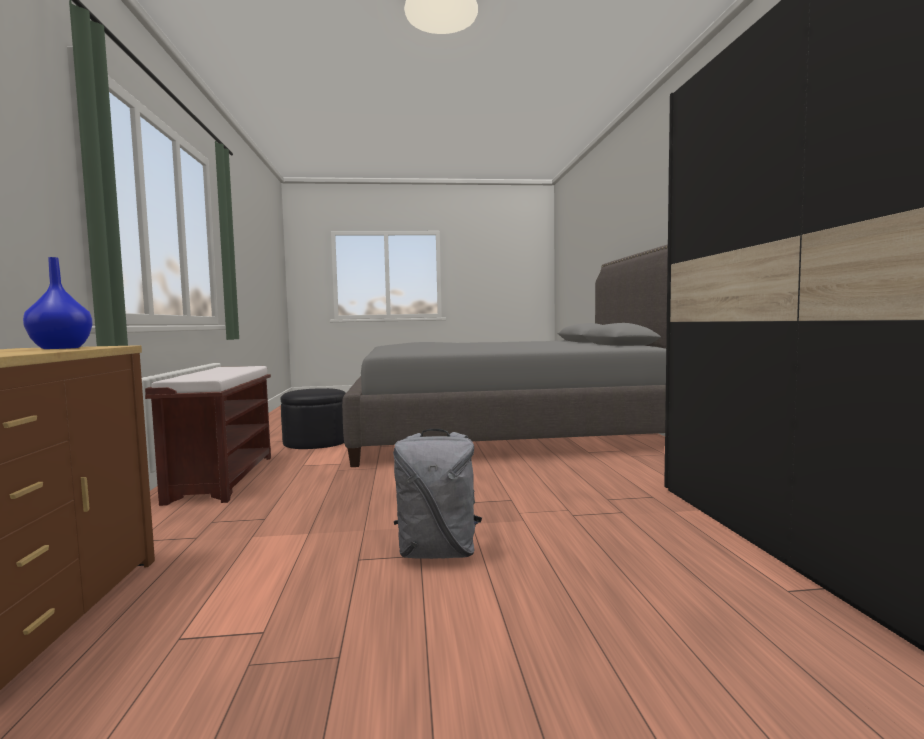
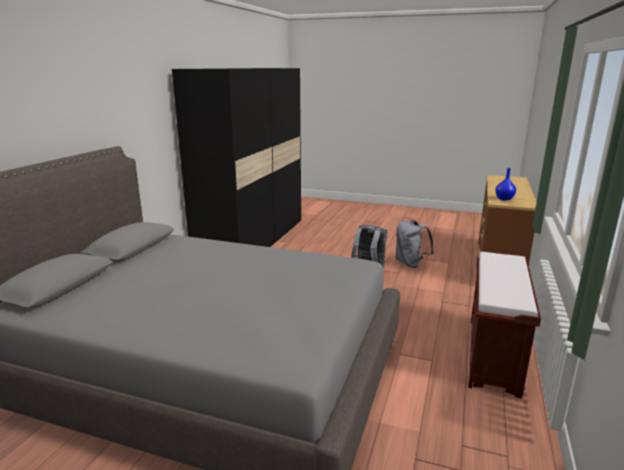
camera: 155 degrees left, 15 degrees up
(316, 442) = (425, 426): black ottoman -> none
(323, 596) = (410, 264): none -> grey backpack

